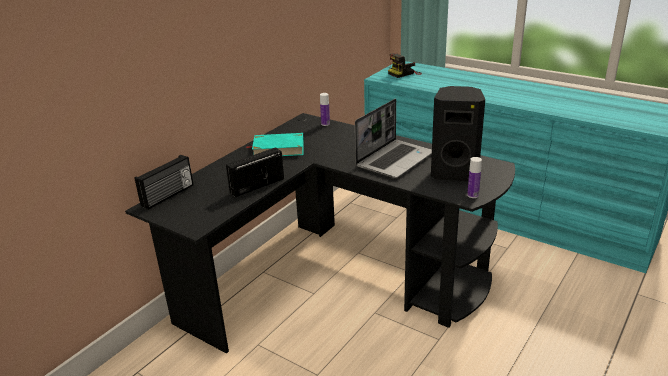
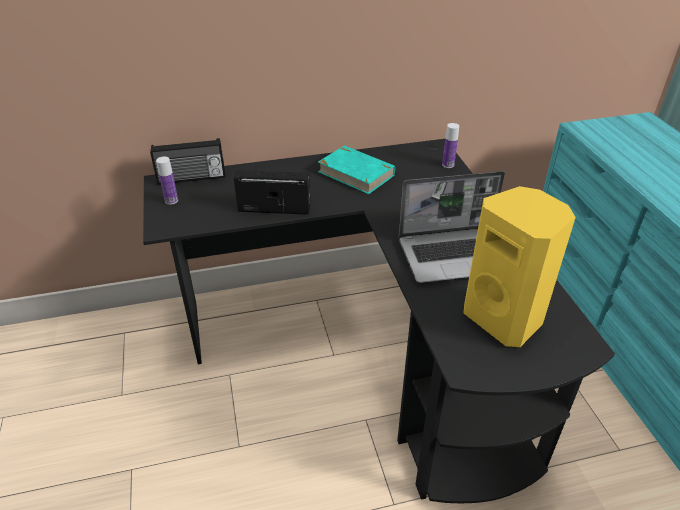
camera: 40 degrees right, 10 degrees up
(404, 73) = (627, 135): camera -> none
(454, 173) = (504, 318): black speaker -> yellow speaker
(473, 195) = (480, 367): bottle -> bottle (171, 201)

